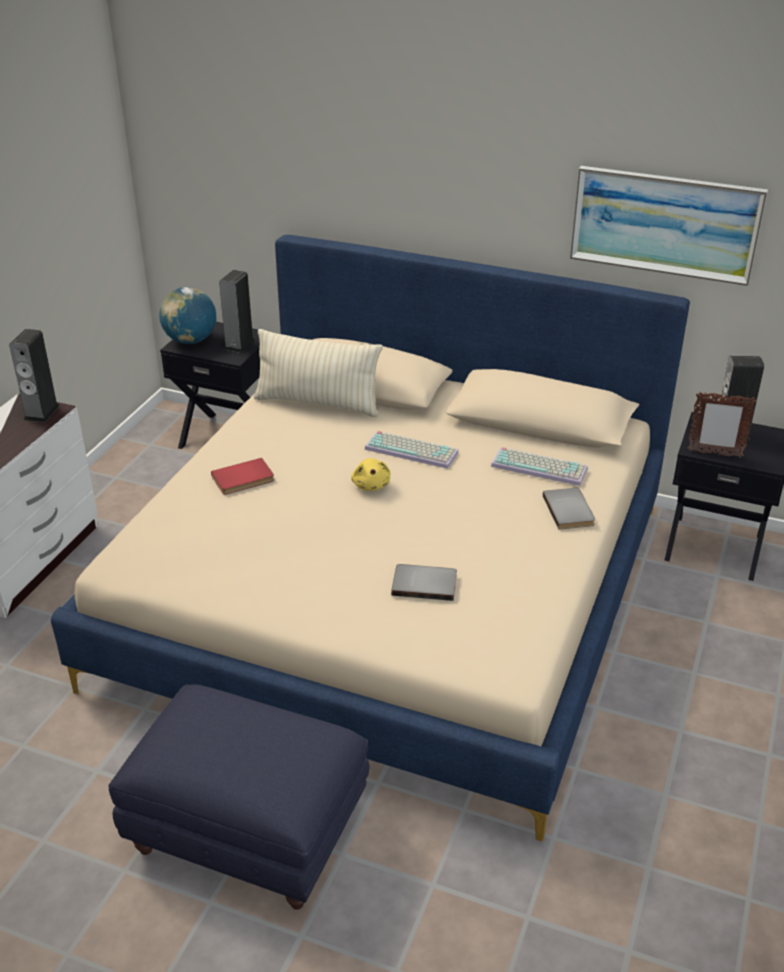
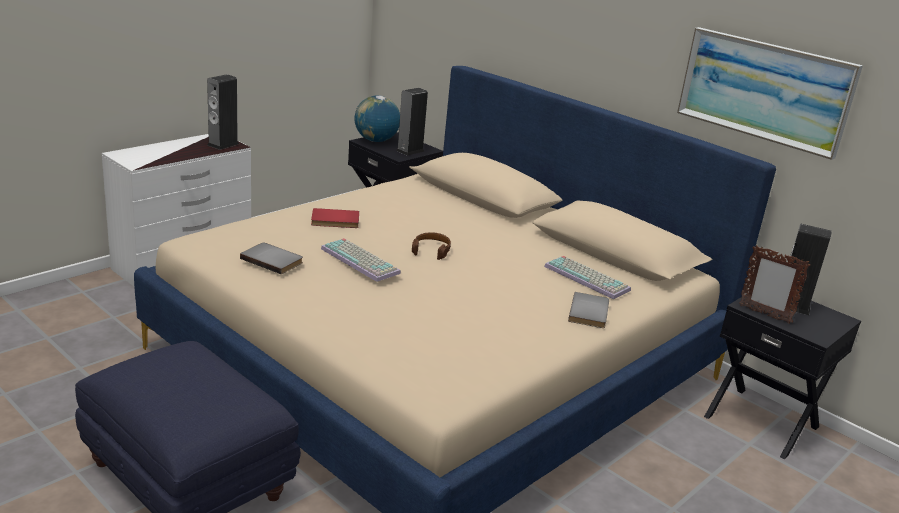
camera: 20 degrees right, 10 degrees down
(318, 403) = (437, 195): beige pillow -> none
(371, 485) = (431, 250): yellow plush toy -> brown headphones
(413, 450) = (487, 240): keyboard -> keyboard (362, 261)
(424, 583) = (417, 320): grey book -> grey book (273, 260)

